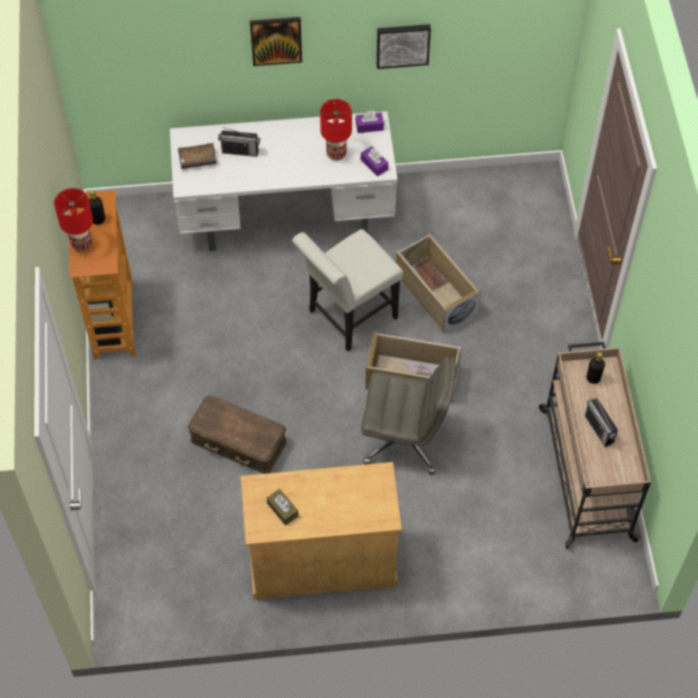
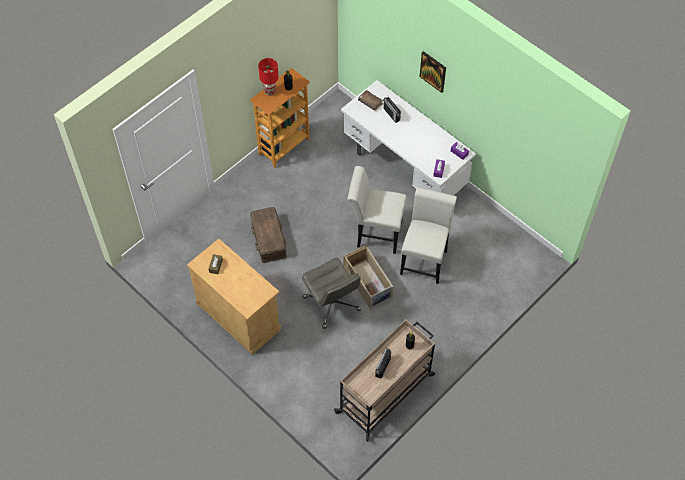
camera: 50 degrees right, 0 degrees up
(336, 154) = (428, 151): red table lamp -> none
(402, 44) = (491, 122): picture -> none
(435, 293) = (424, 259): beige storage box -> white chair

